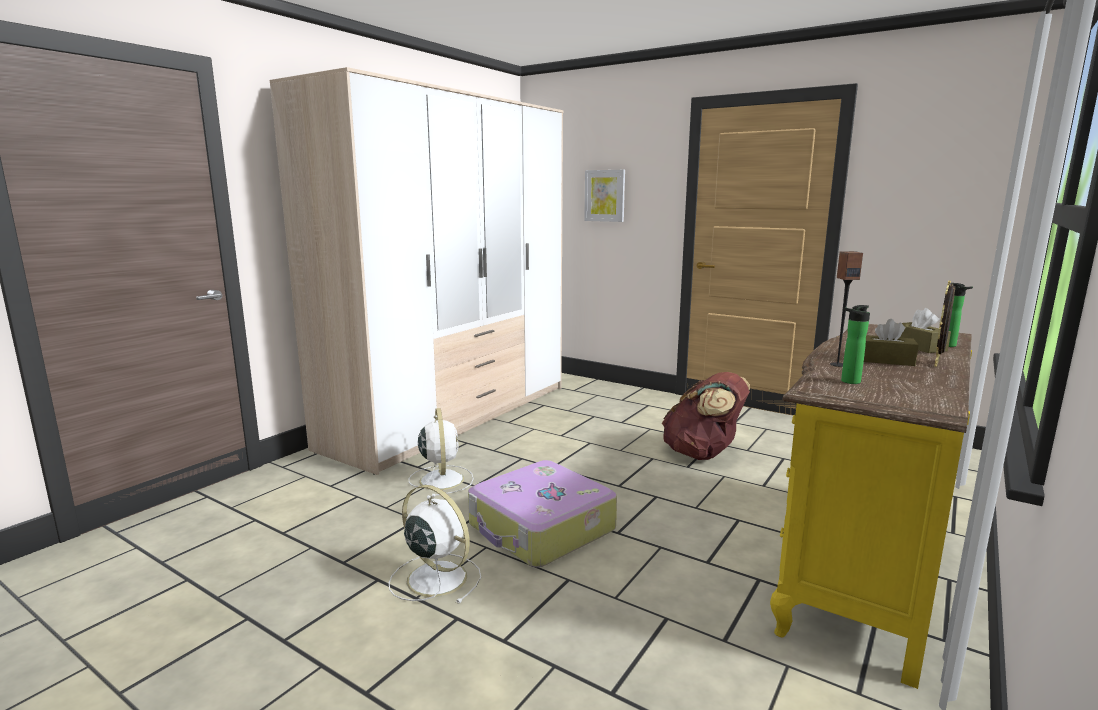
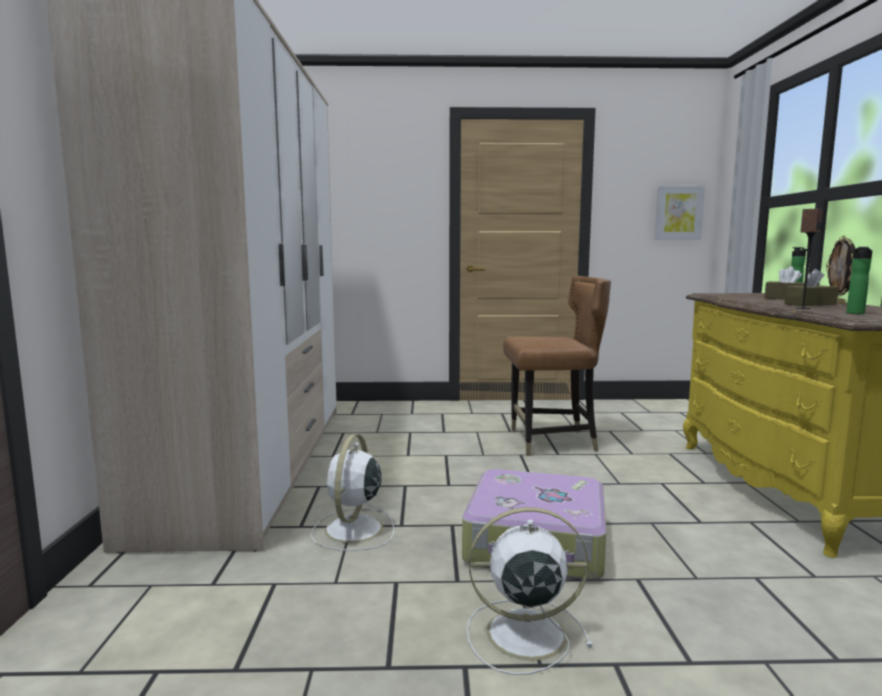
camera: 35 degrees left, 5 degrees down
(441, 479) = (353, 530): white fan -> white fan turned 120 degrees counterclockwise
(605, 195) = (358, 202): picture -> picture (678, 213)
(703, 454) = (552, 441): brown backpack -> brown chair

